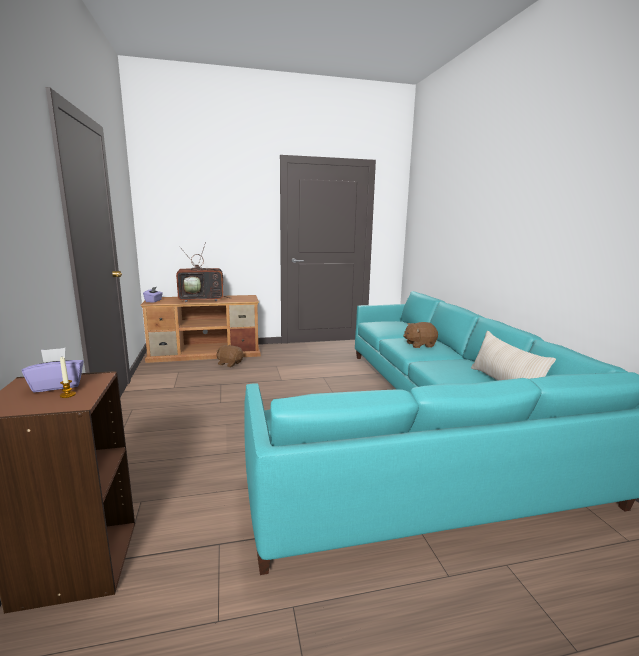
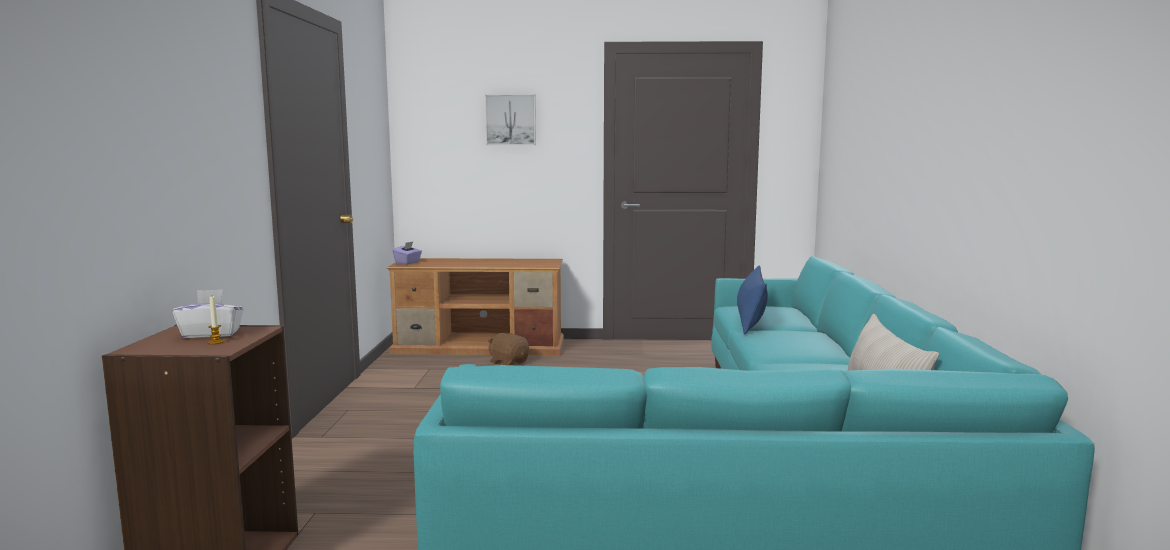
camera: 15 degrees right, 5 degrees down
(57, 385) = (211, 334): purple tissue box -> white tissue box
(203, 299) = (478, 262): television -> none
(219, 204) = (511, 120): none -> picture
(387, 332) = (750, 321): none -> blue pillow
(419, 345) = (788, 340): brown plush toy -> none

